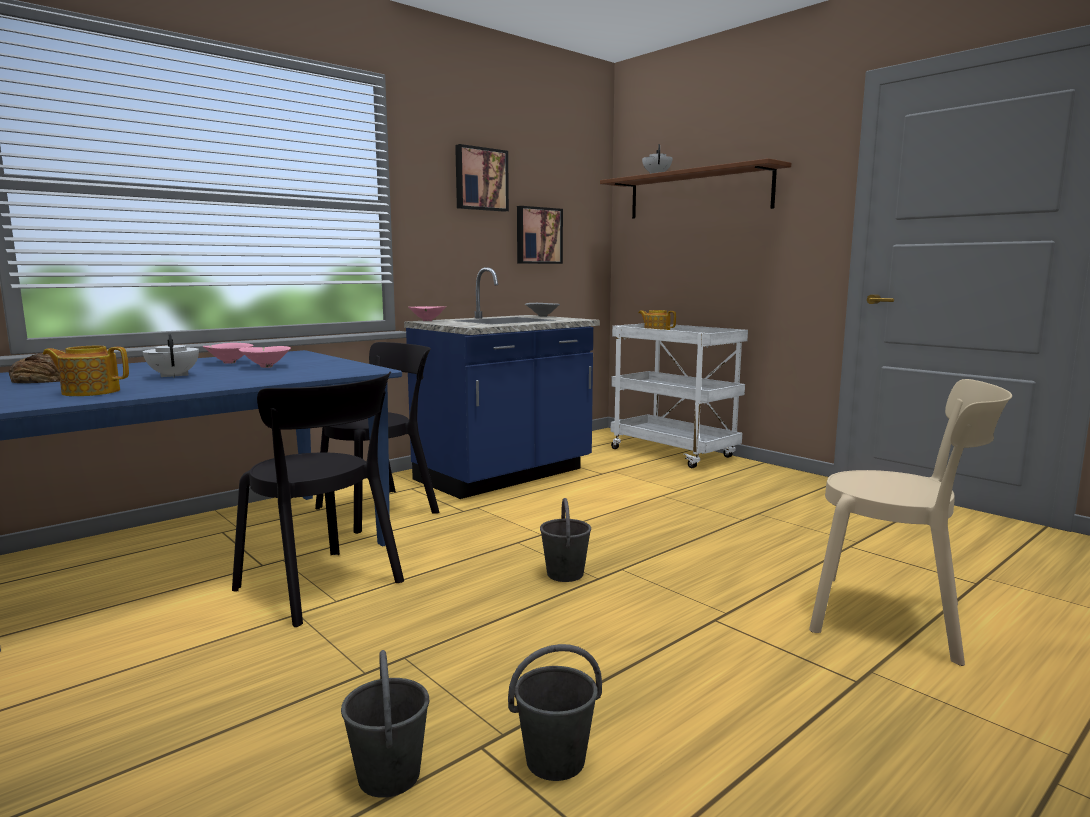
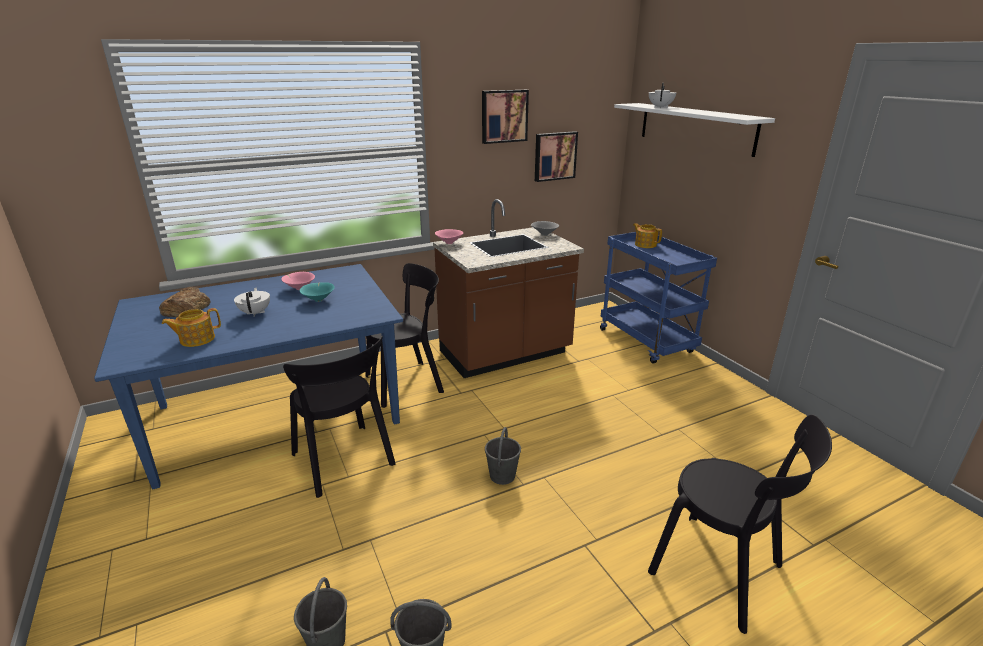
camera: 15 degrees right, 15 degrees up
(90, 392) = (196, 339): teapot -> teapot turned 45 degrees counterclockwise
(266, 366) = (319, 300): pink bowl -> turquoise bowl
(505, 476) = (505, 354): blue counter -> brown counter
(674, 453) = (647, 342): white cart -> blue cart
(698, 194) = (695, 127): brown shelf -> white shelf
(896, 619) = (721, 573): beige chair -> black chair

